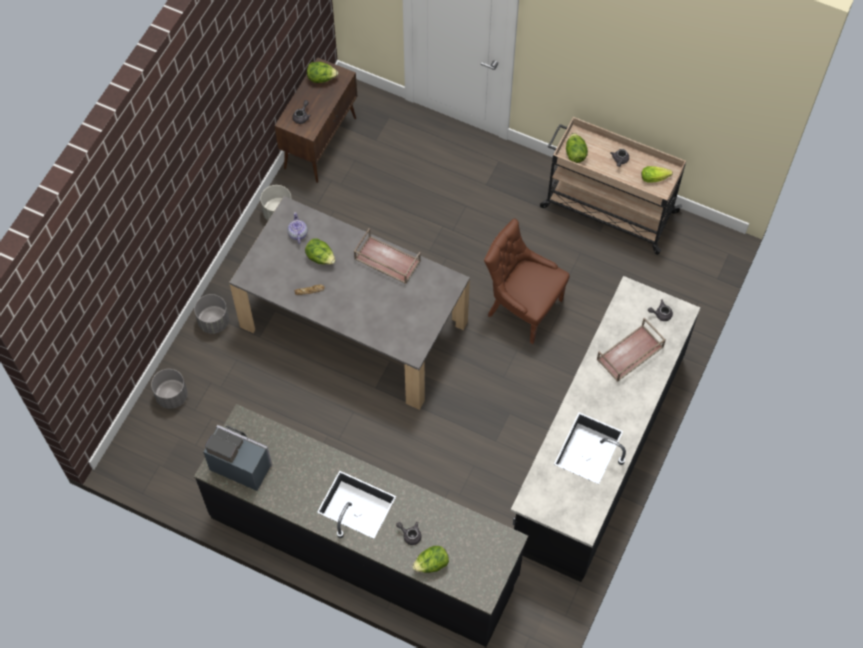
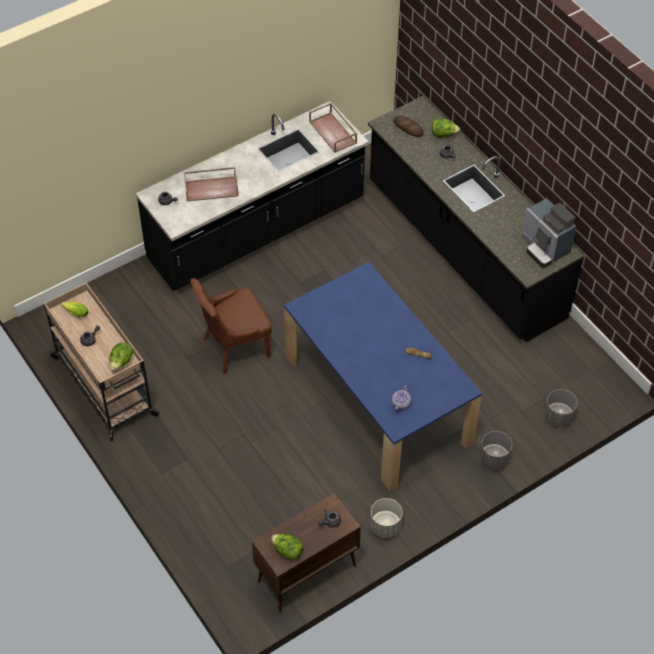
camera: 150 degrees left, 10 degrees down
(320, 258) = (393, 375): lettuce -> none
(353, 325) = (378, 399): grey dining table -> blue dining table
(386, 260) = (341, 348): brown tray -> brown tray (333, 132)
(478, 552) = (408, 128): none -> bread
(522, 307) = (234, 347): brown chair -> brown chair turned 90 degrees clockwise

